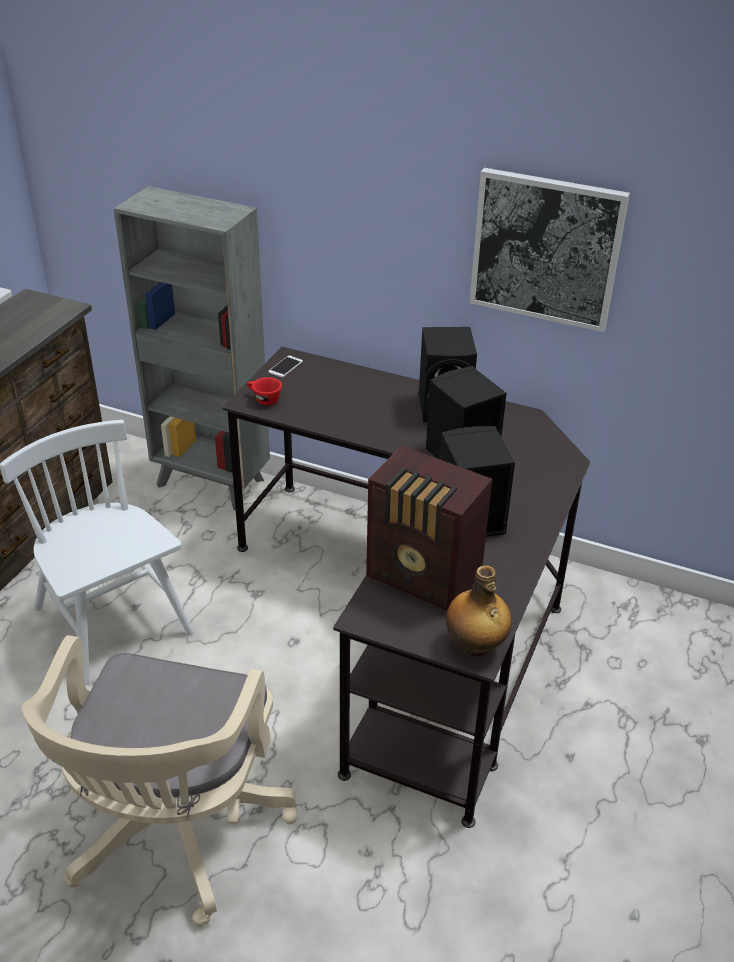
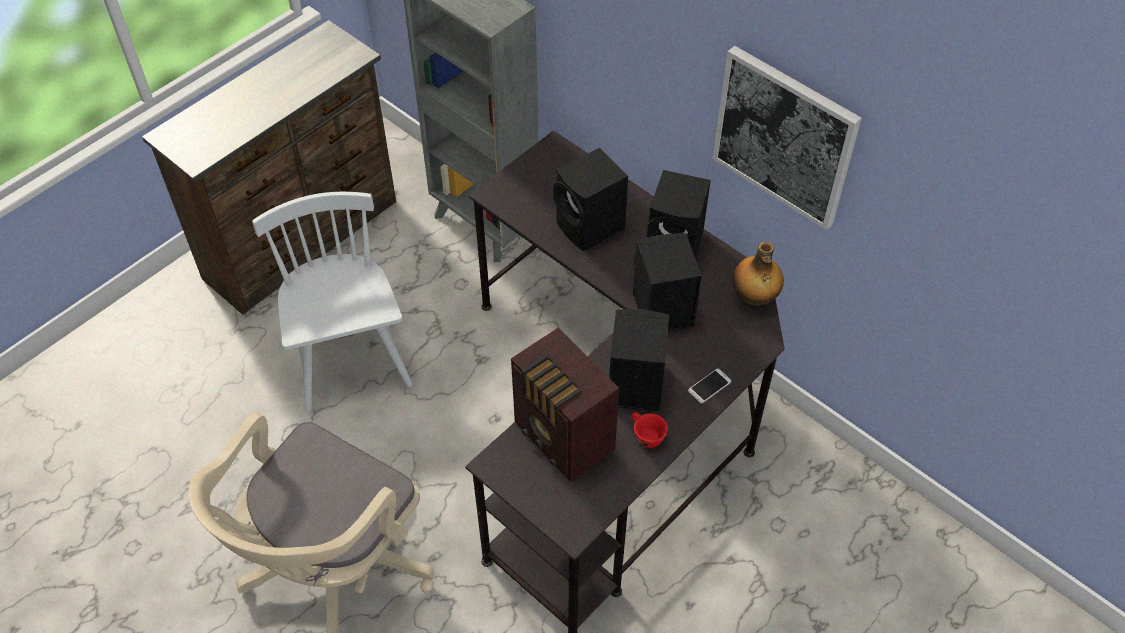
camera: 20 degrees right, 15 degrees up
(263, 399) = (509, 195): red cup -> red cup (645, 435)
(285, 367) = (545, 158): phone -> phone (709, 386)
(357, 408) = (591, 227): none -> black speaker
(475, 646) = (574, 521): bottle -> bottle (753, 298)

